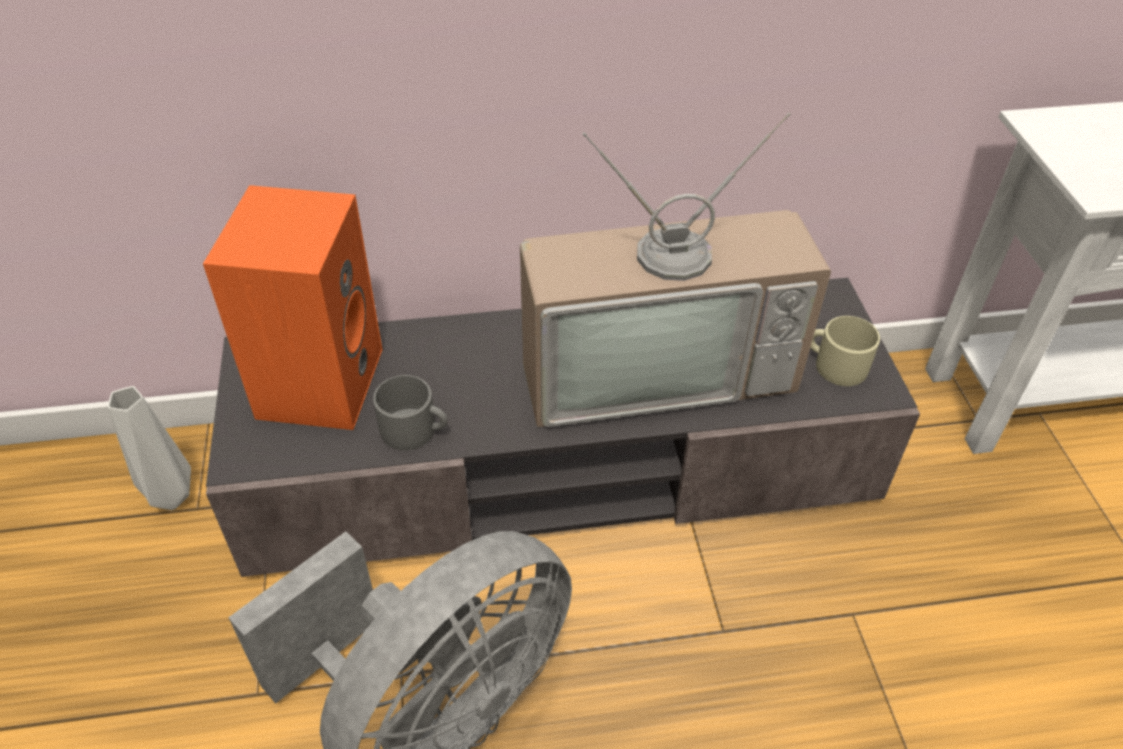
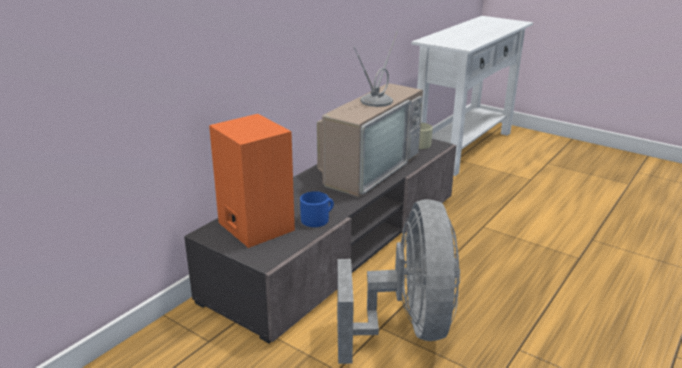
camera: 45 degrees left, 20 degrees down
(170, 495) = (186, 345): grey vase -> none
(415, 430) = (318, 219): grey mug -> blue mug

